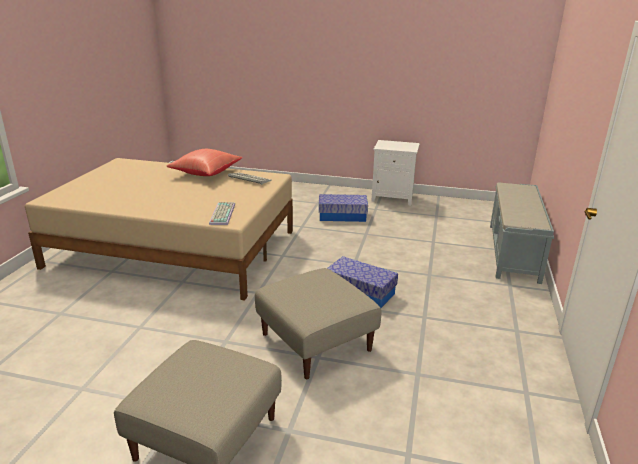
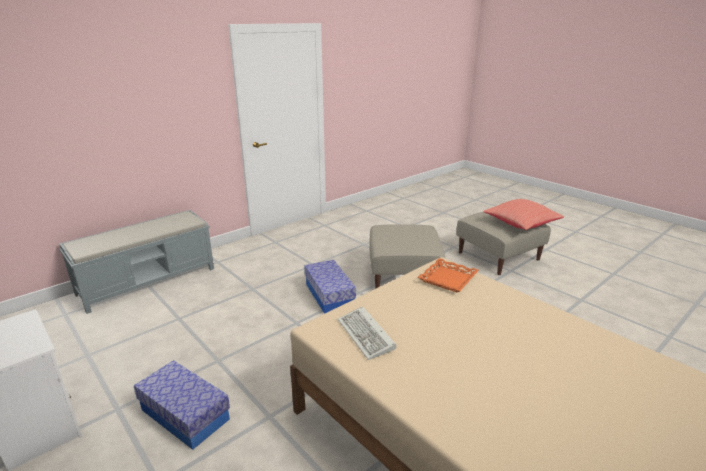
camera: 145 degrees left, 0 degrees up
(205, 173) = (425, 386): red pillow -> red pillow (522, 225)
(221, 214) = (448, 279): keyboard -> orange tray

